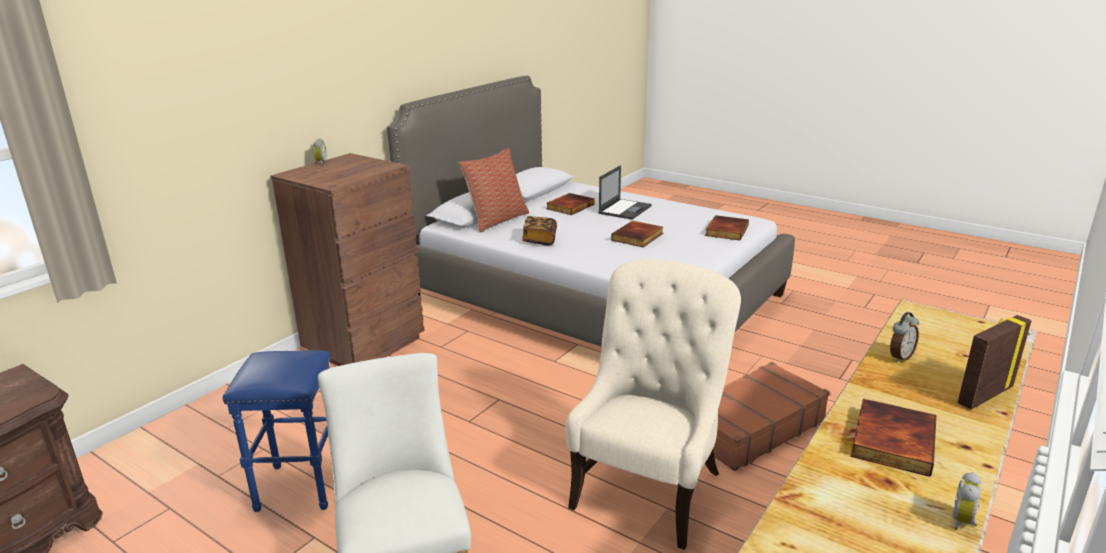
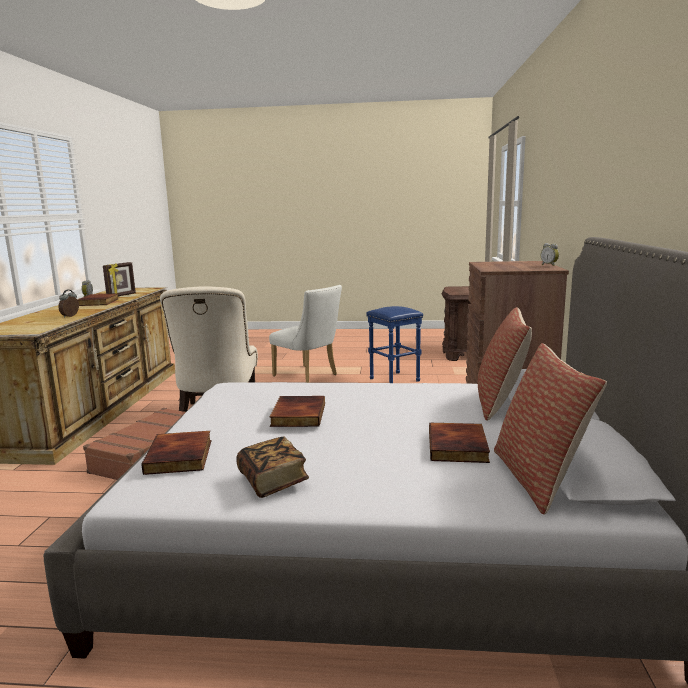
camera: 150 degrees right, 10 degrees down
(540, 239) = (405, 393): book -> book (273, 481)
(561, 191) = (538, 478): none -> pillow
(625, 209) = (368, 461): laptop -> none
(984, 395) = (39, 313): picture frame -> picture frame (122, 295)

